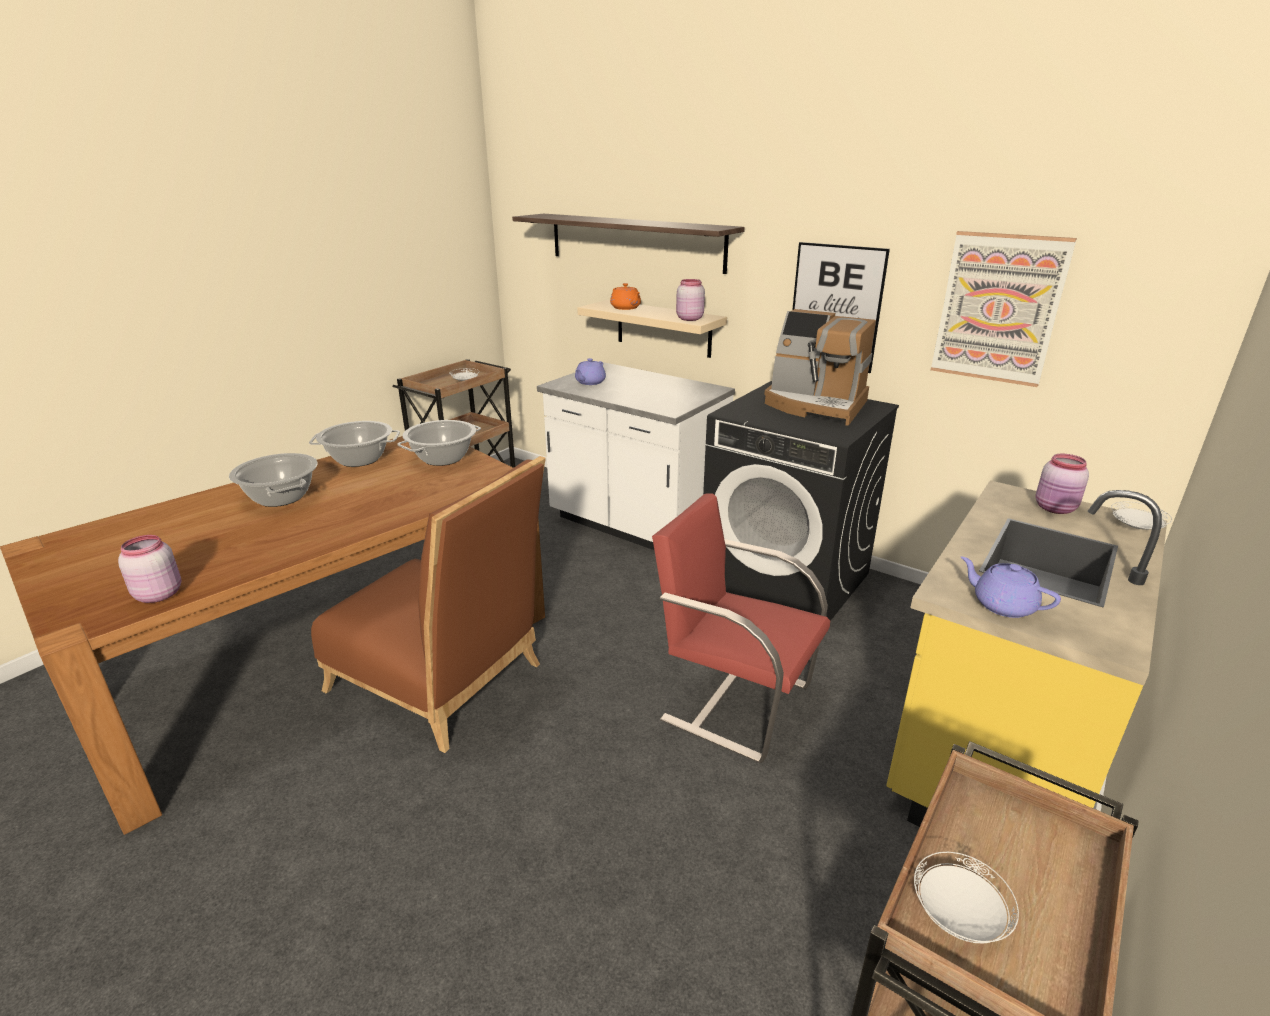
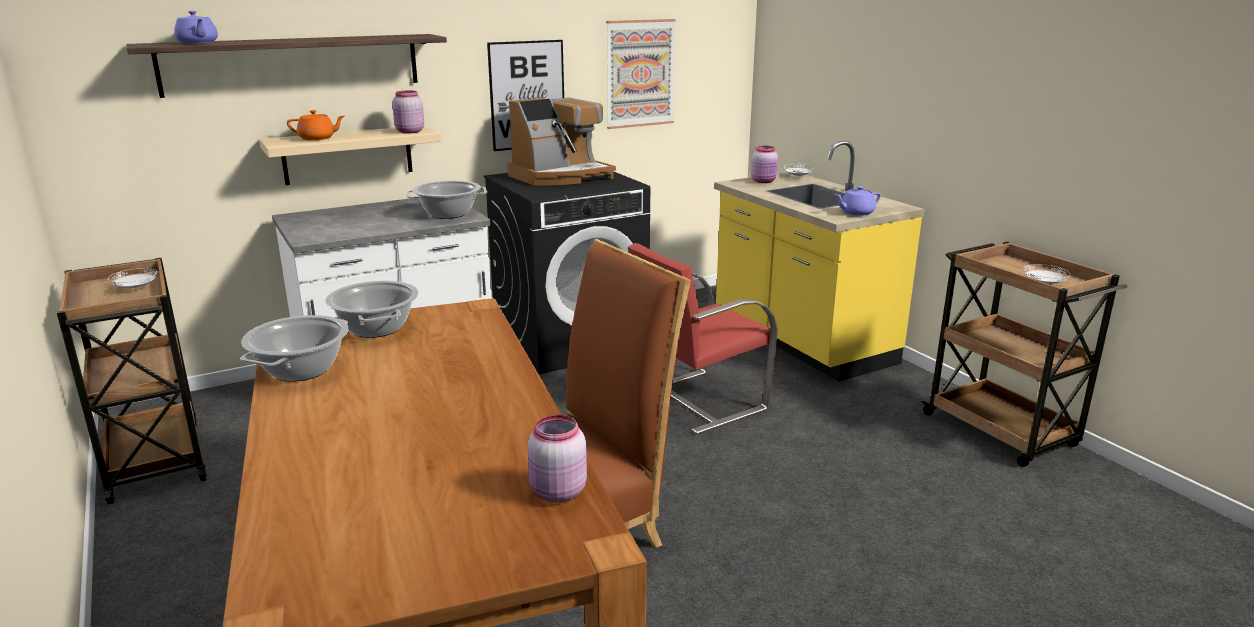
camera: 65 degrees left, 5 degrees down
(281, 497) = (358, 419): cooking pot -> cooking pot (449, 214)
(590, 382) = (331, 228): purple teapot -> purple teapot (198, 43)

